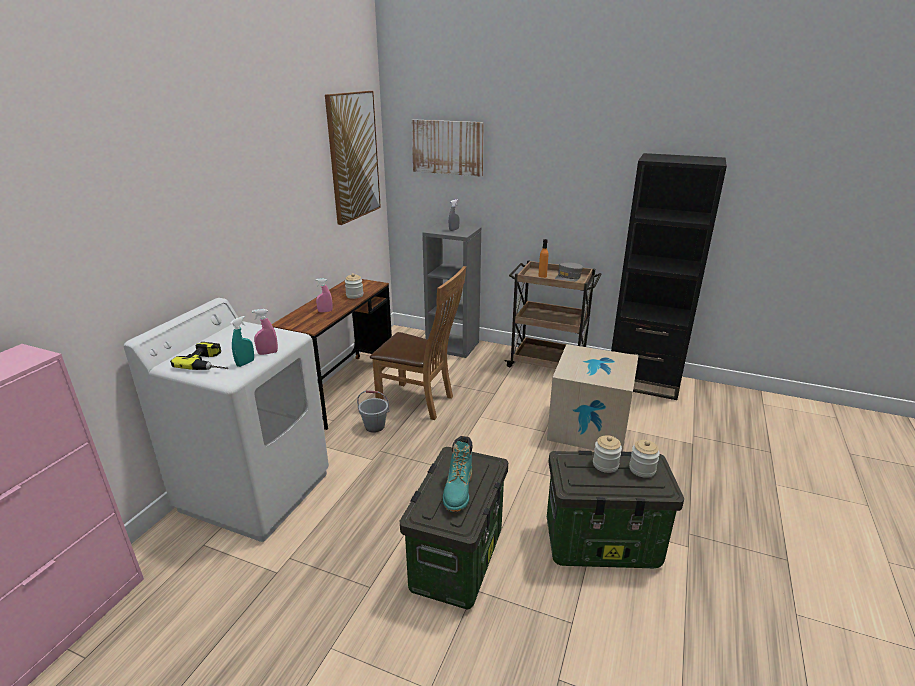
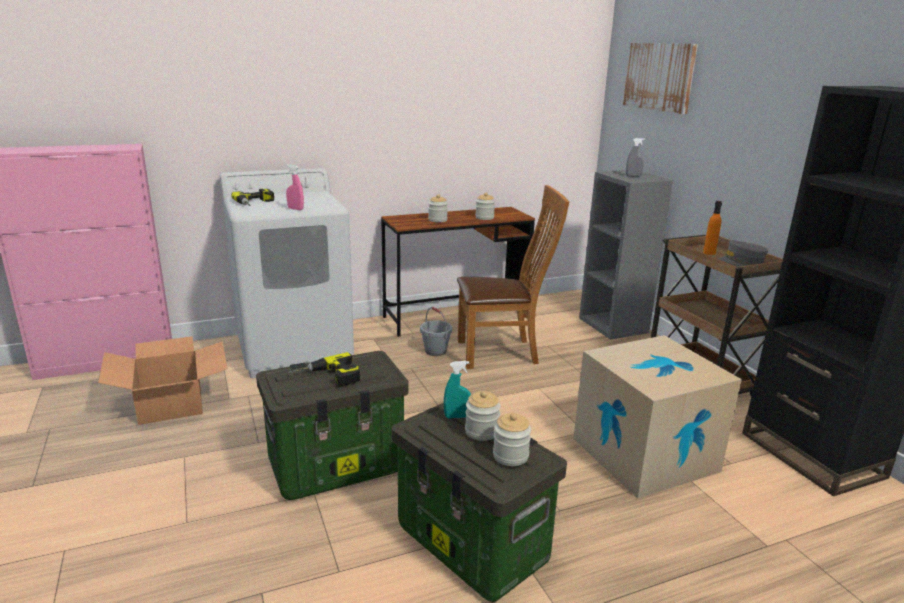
camera: 45 degrees right, 5 degrees down
(225, 616) = (171, 402): none -> cardboard box
(245, 363) = (271, 209): turquoise spray bottle -> turquoise spray bottle (457, 416)
(325, 311) = (437, 220): pink spray bottle -> jar
(353, 157) = (547, 77): picture -> none
(420, 402) = (502, 352): brown chair -> brown chair turned 75 degrees counterclockwise
(458, 491) = (326, 377): turquoise boot -> power drill

